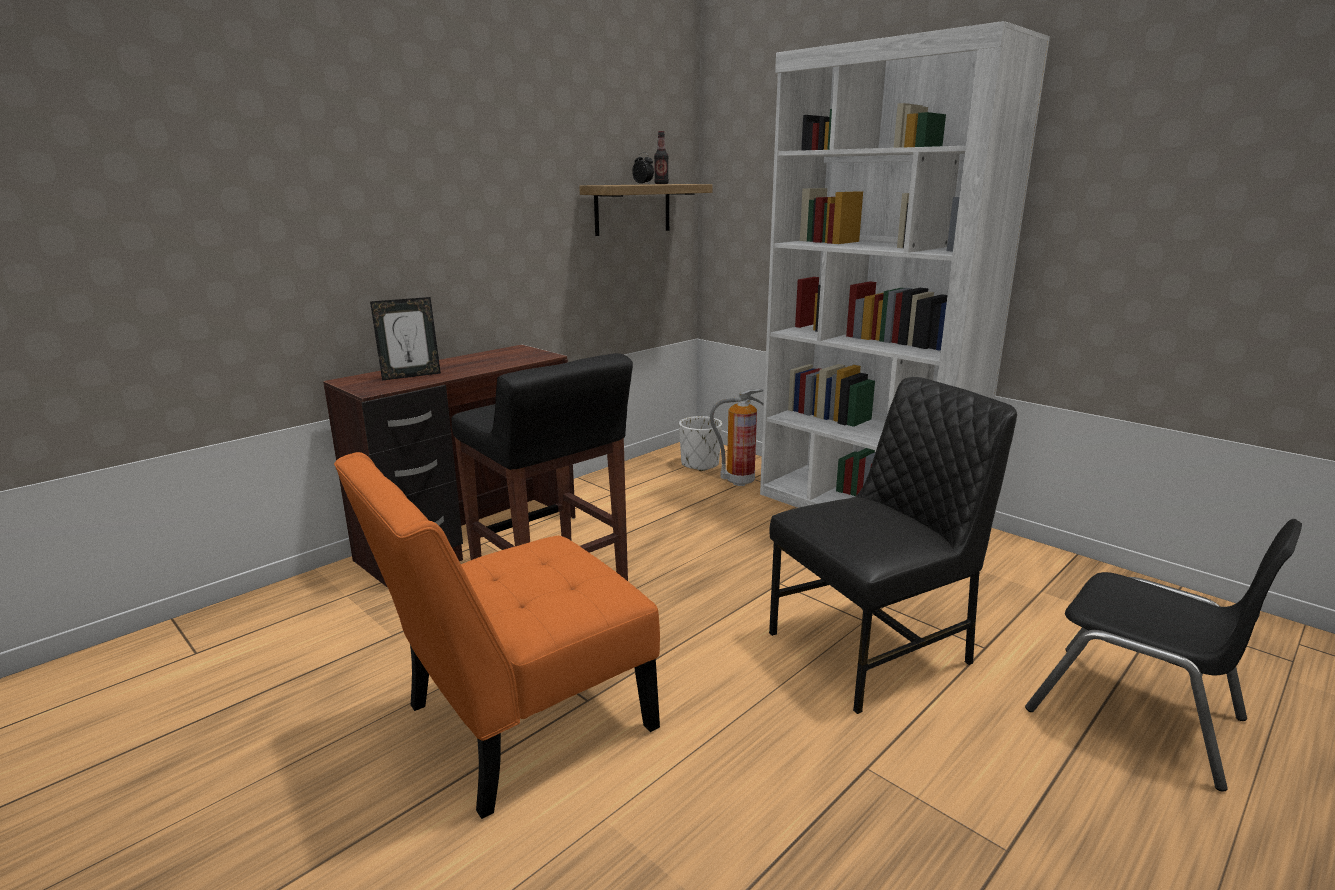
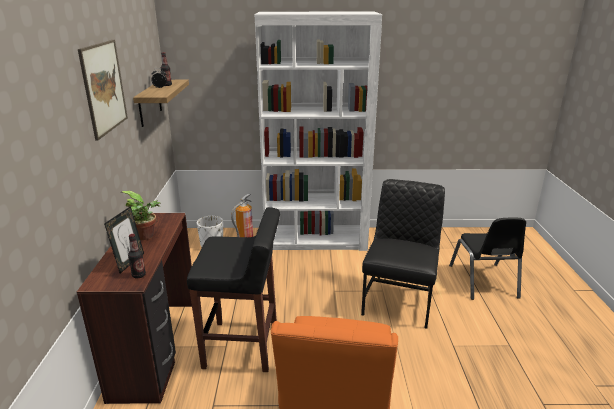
camera: 45 degrees left, 5 degrees up
(390, 386) = (139, 275): none -> bottle
(479, 362) = (147, 236): none -> potted plant
(495, 148) = (104, 87): none -> picture
(1136, 715) = (483, 281): black chair -> black chair turned 90 degrees clockwise

